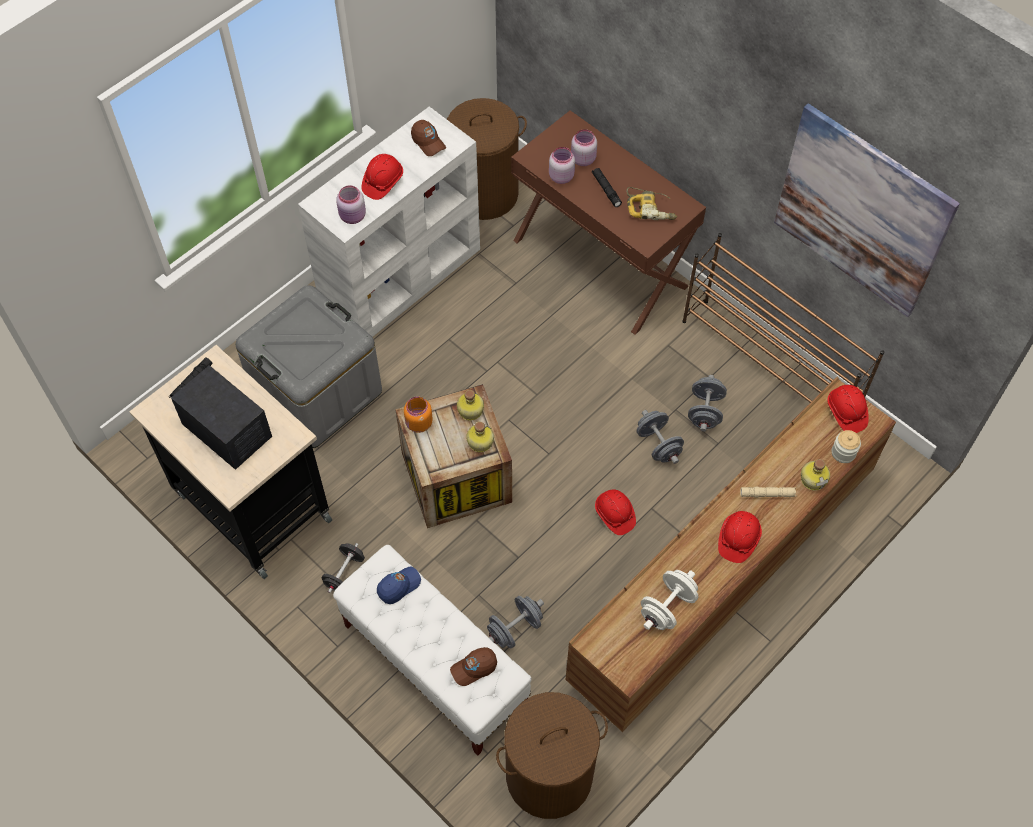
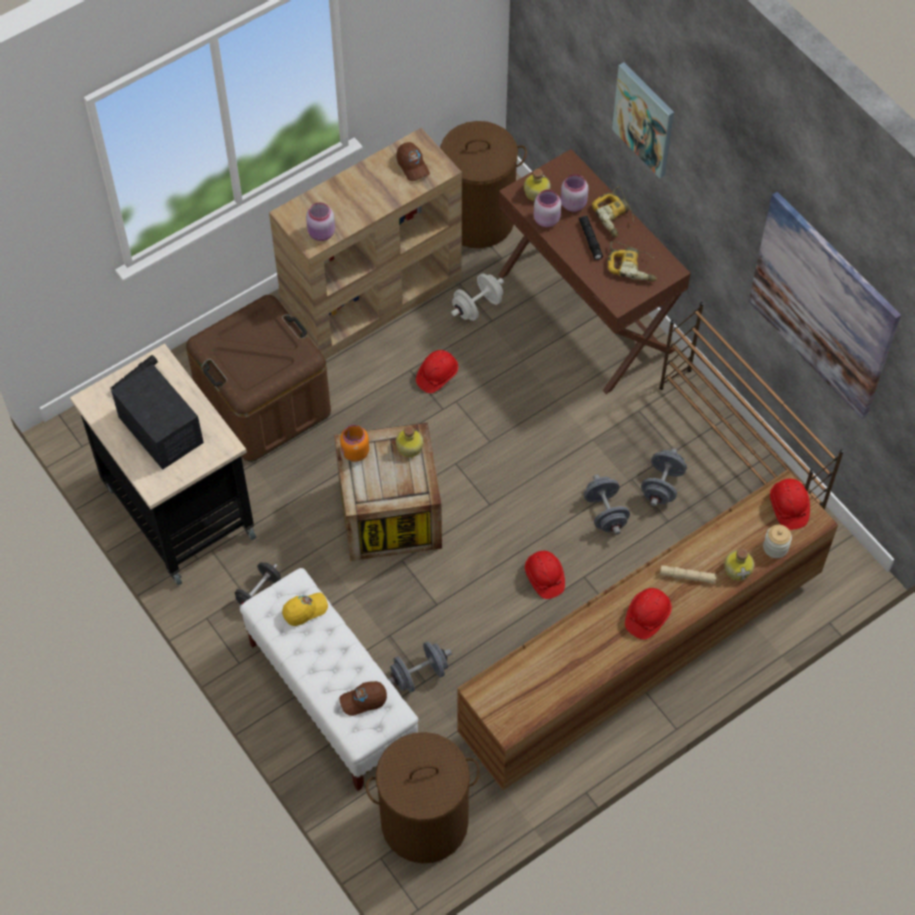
camera: 10 degrees right, 0 degrees up
(316, 392) = (264, 405): grey storage box -> brown storage box
(382, 182) = (358, 201): red hard hat -> red hard hat (437, 375)
(398, 586) = (305, 610): blue cap -> yellow cap
(400, 277) = (371, 297): white bookcase -> brown bookcase
(479, 442) = (412, 480): bottle -> bottle (535, 192)
(624, 165) = (615, 216): none -> power drill
(650, 61) = (645, 119): none -> picture
(667, 607) = (561, 671): white dumbbell -> white dumbbell (477, 306)

